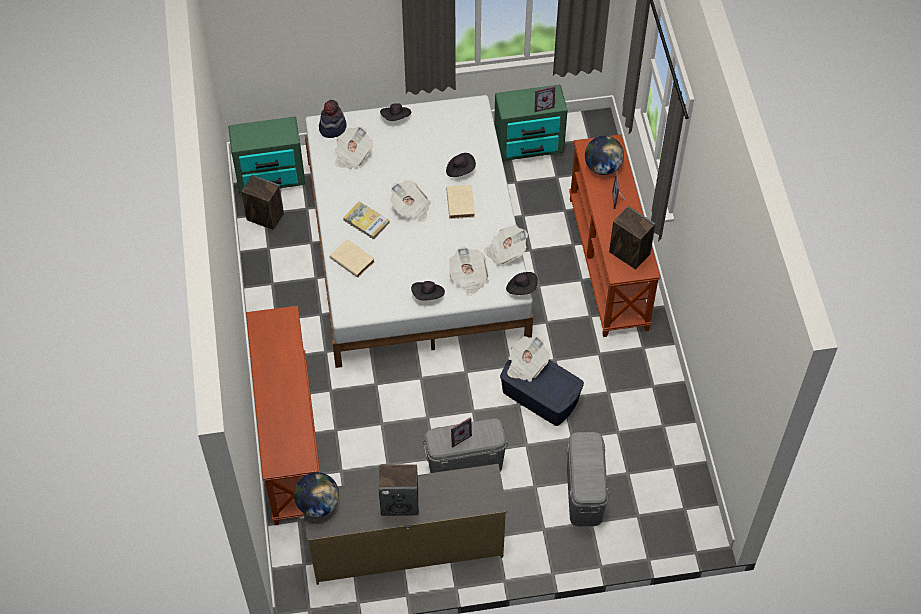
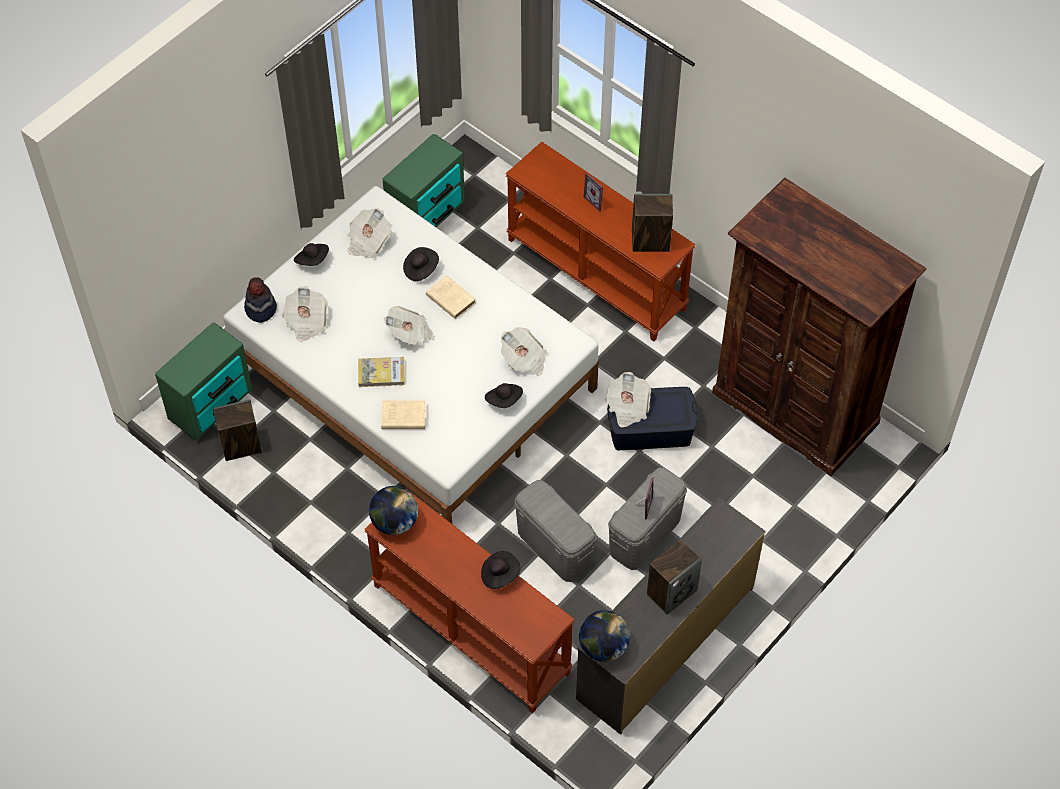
camera: 40 degrees left, 0 degrees up
(505, 251) = (533, 315): newspaper -> newspaper (368, 241)
(522, 288) = (579, 337): black hat -> black hat (499, 574)
(542, 105) = (437, 162): picture frame -> none
(584, 492) = (765, 485): grey storage box -> grey storage box (554, 547)
(602, 167) = (554, 181): globe -> globe (394, 522)
(659, 455) = (794, 409): none -> brown wardrobe

